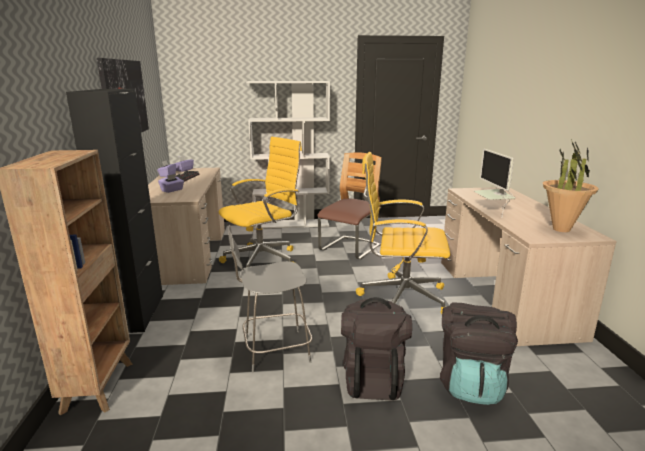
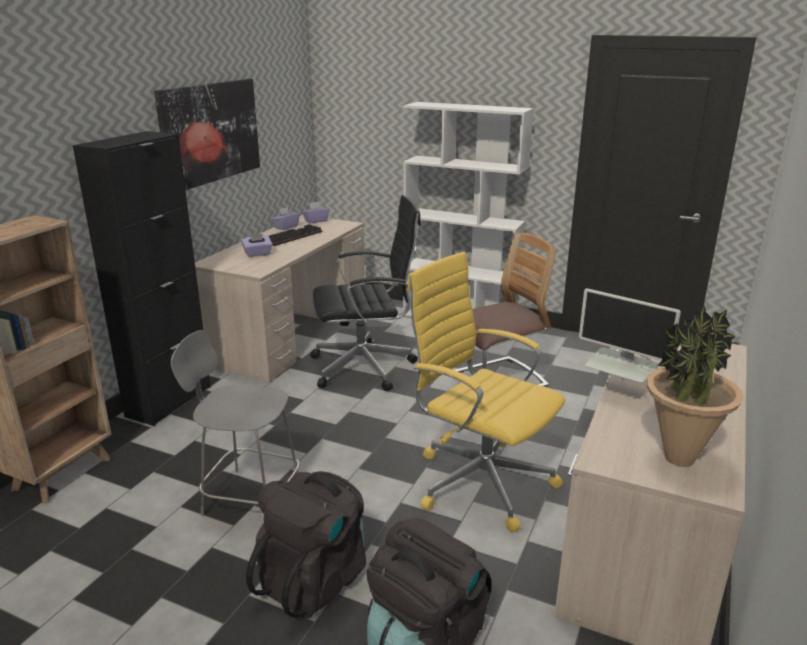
camera: 30 degrees right, 5 degrees up
(263, 259) = (366, 367): yellow office chair -> black office chair
(492, 212) = (618, 392): monitor -> monitor turned 75 degrees counterclockwise

